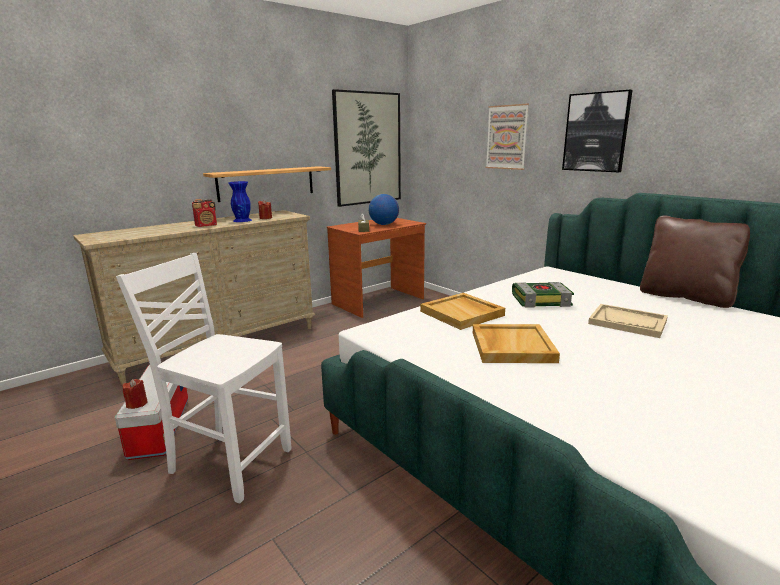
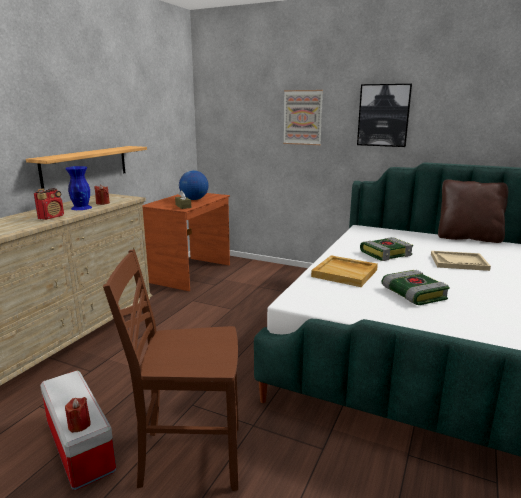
camera: 25 degrees left, 0 degrees up
(228, 461) = (189, 456): white chair -> brown chair
(368, 149) = (166, 127): picture -> none
(511, 346) = (412, 294): beige tray -> book

